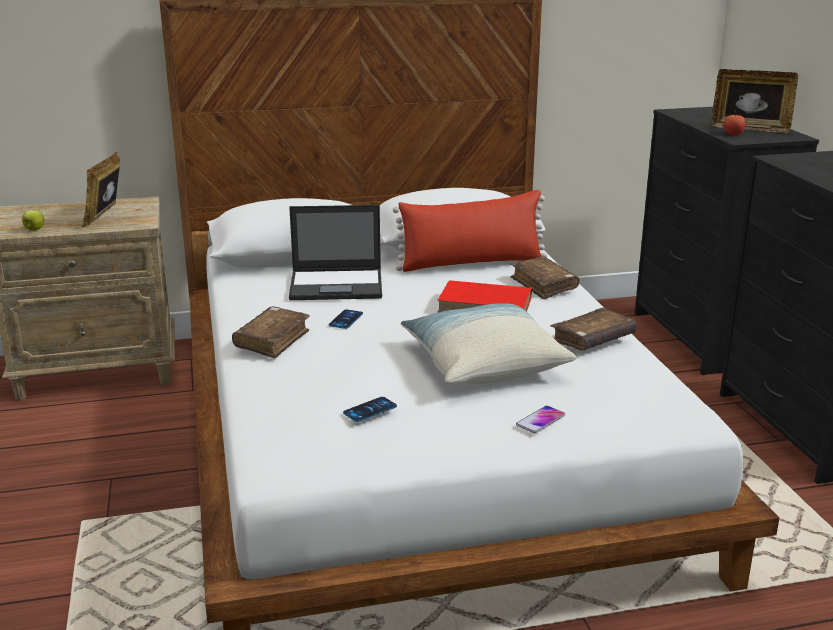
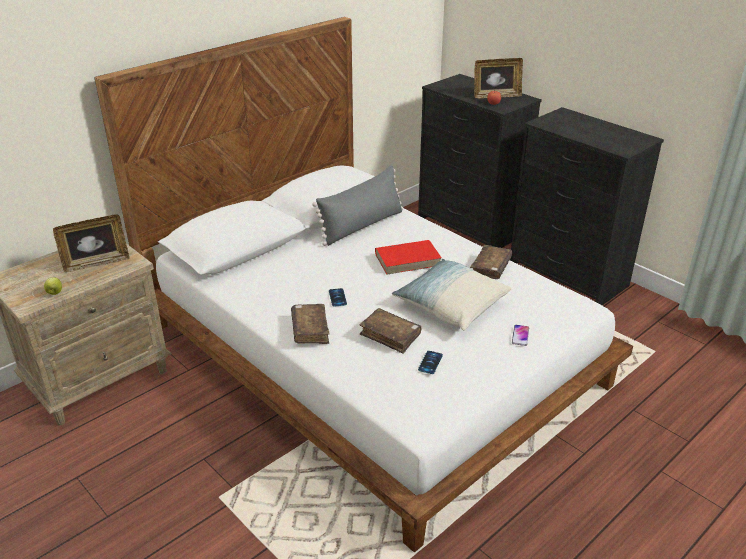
camera: 30 degrees left, 10 degrees up
(106, 216) = (96, 263): picture frame -> picture frame turned 90 degrees counterclockwise
(337, 285) = (299, 270): laptop -> none
(471, 263) = (362, 226): red pillow -> grey pillow
(543, 285) = (422, 232): brown book -> brown book (390, 335)

